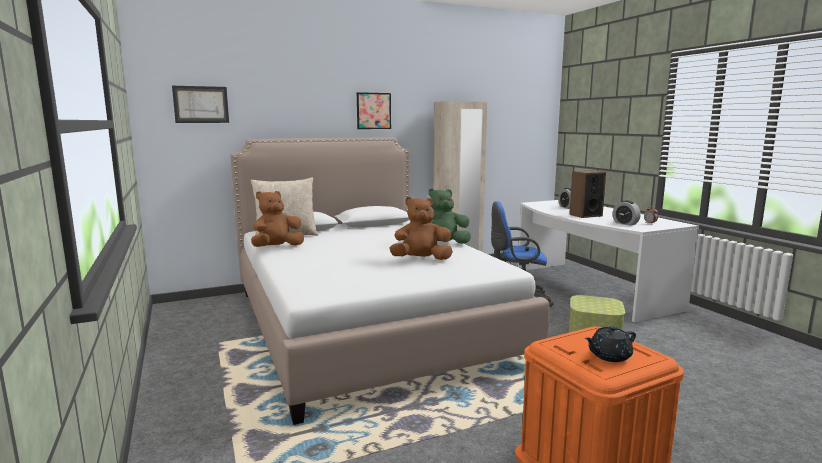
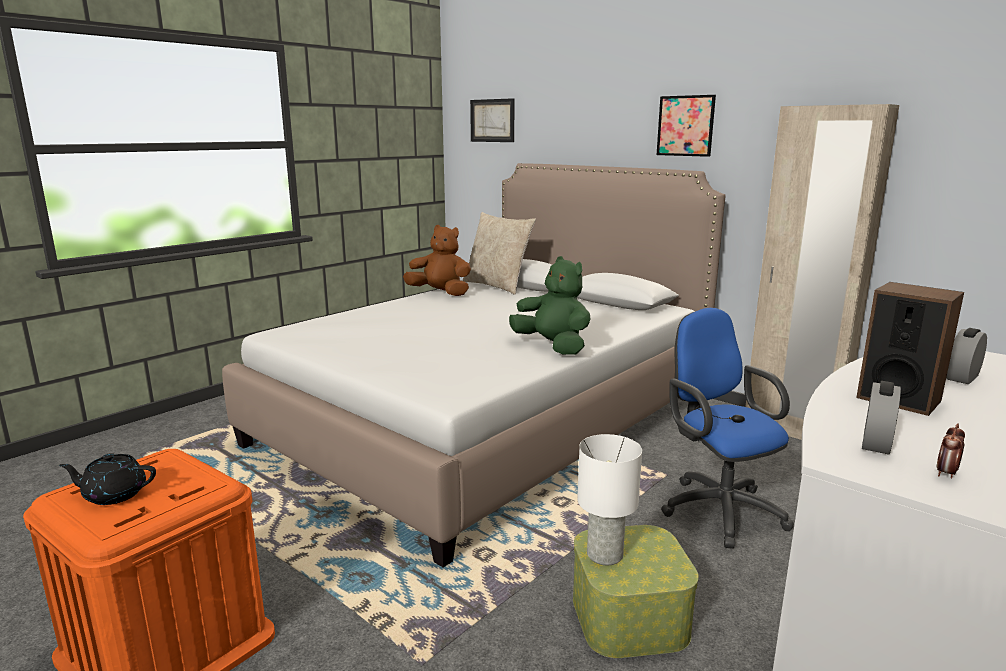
camera: 65 degrees right, 5 degrees up
(421, 260) = (451, 348): brown plush toy -> none
(594, 308) = (603, 555): none -> white table lamp
(609, 356) = (114, 495): black teapot -> black teapot turned 45 degrees counterclockwise

